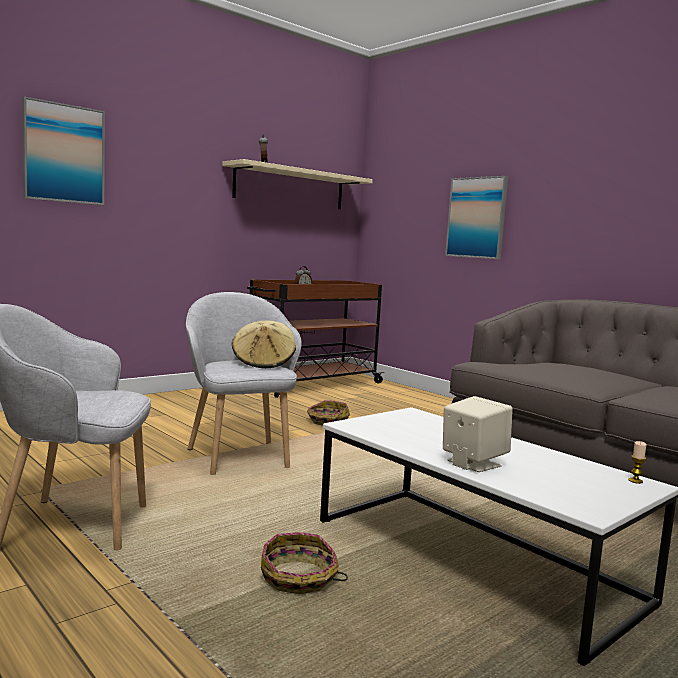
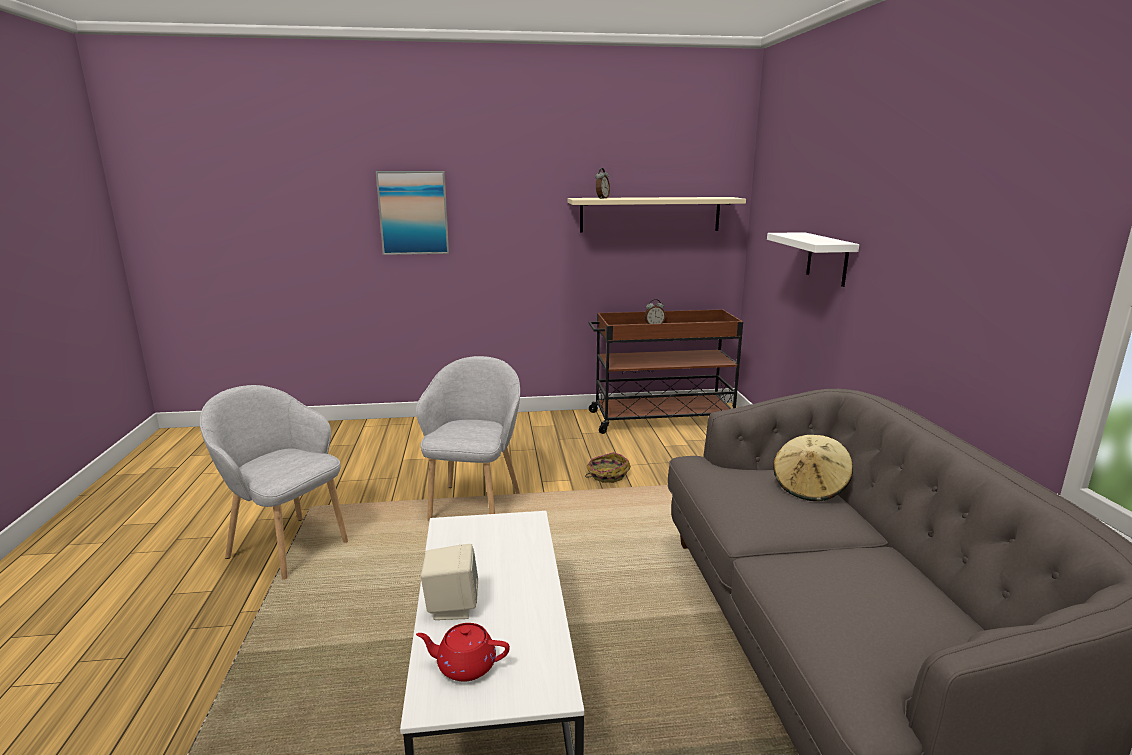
camera: 35 degrees right, 10 degrees up
(264, 363) = (488, 429): beige hat -> beige hat (810, 487)
(299, 579) = (350, 649): basket -> none
(476, 217) = (827, 259): picture -> white shelf
(562, 488) = (465, 666): none -> red teapot
(635, 481) = (554, 683): candle -> none

